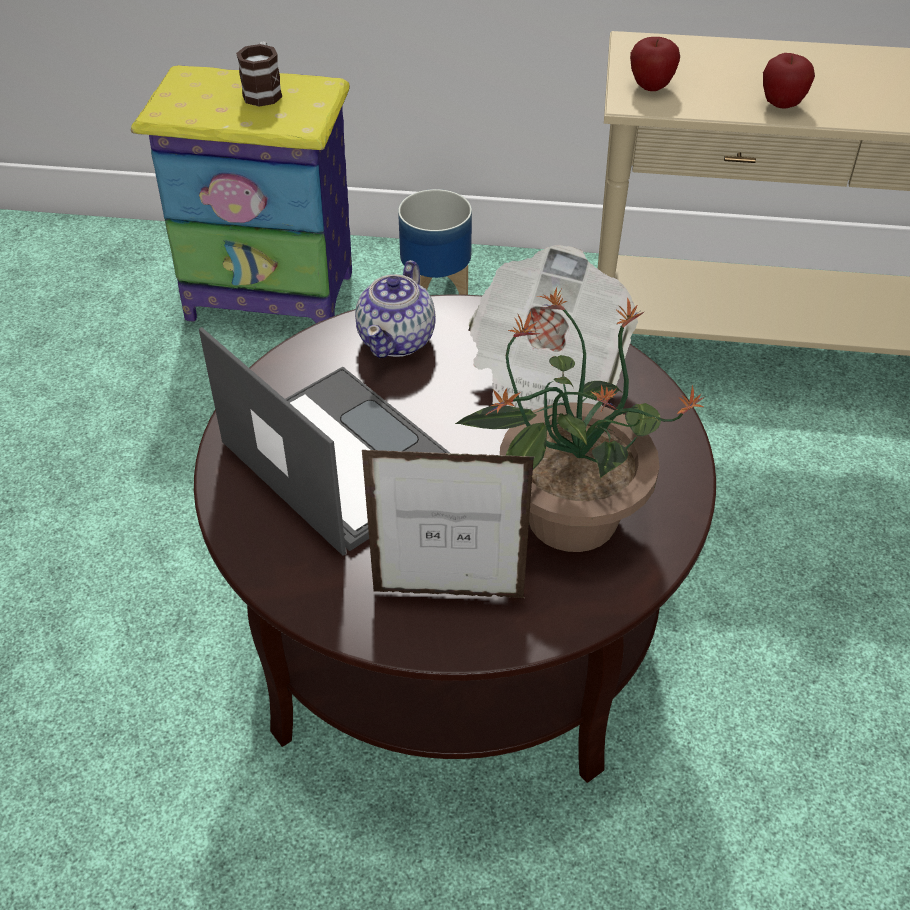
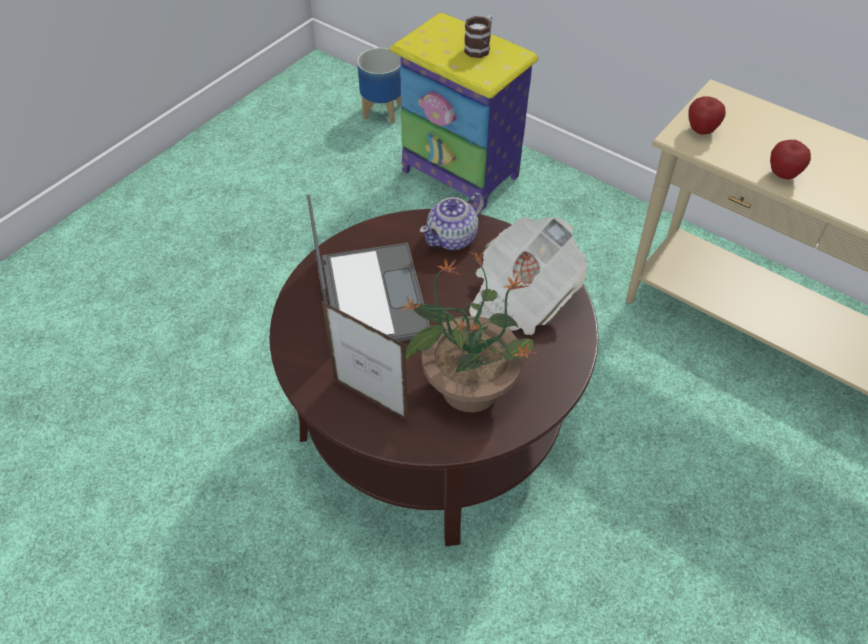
camera: 30 degrees right, 5 degrees up
(437, 290) = (564, 207): planter -> planter (383, 111)

